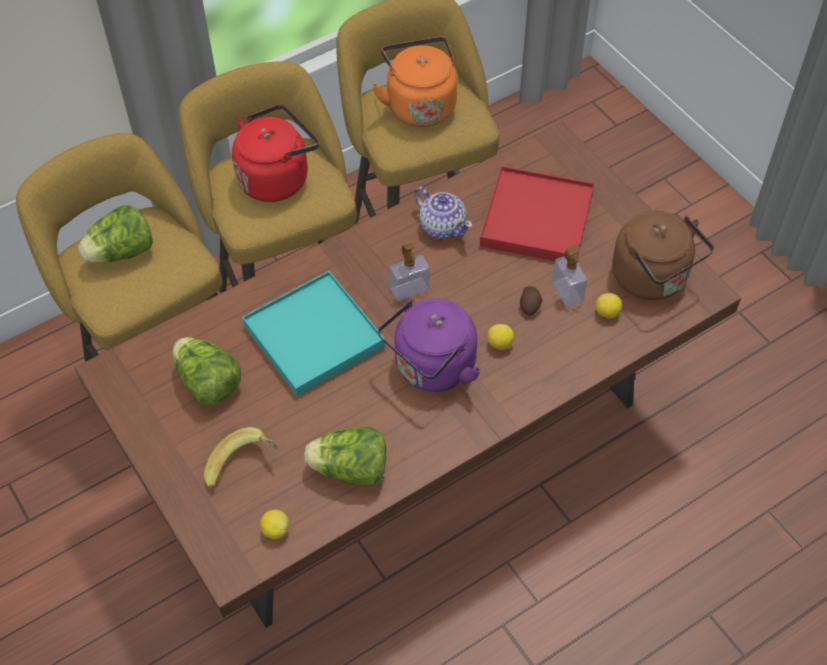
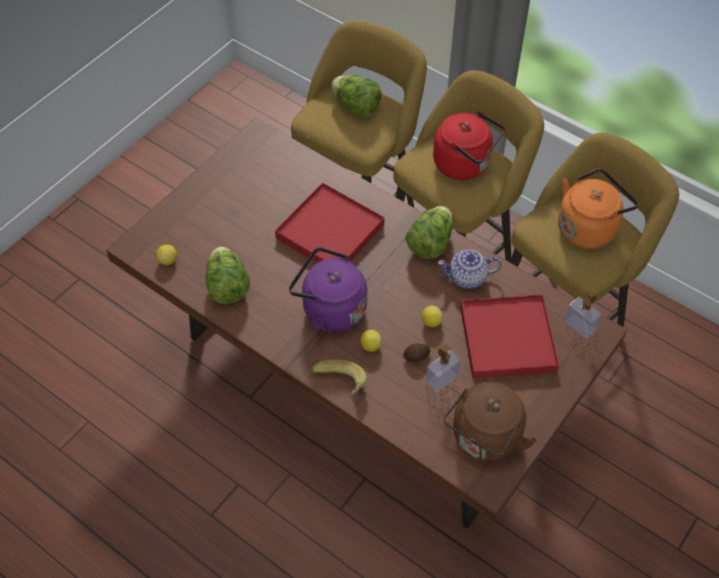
camera: 70 degrees right, 0 degrees up
(208, 383) = (268, 187): lettuce -> lettuce (430, 243)
(244, 468) = (209, 228): banana -> banana (339, 387)
(314, 337) = (329, 231): turquoise tray -> red tray
(409, 289) = (397, 274): soap dispenser -> soap dispenser (579, 326)
(442, 226) = (468, 278): teapot -> teapot turned 60 degrees clockwise
(606, 313) = (432, 412): lemon -> lemon (431, 322)

